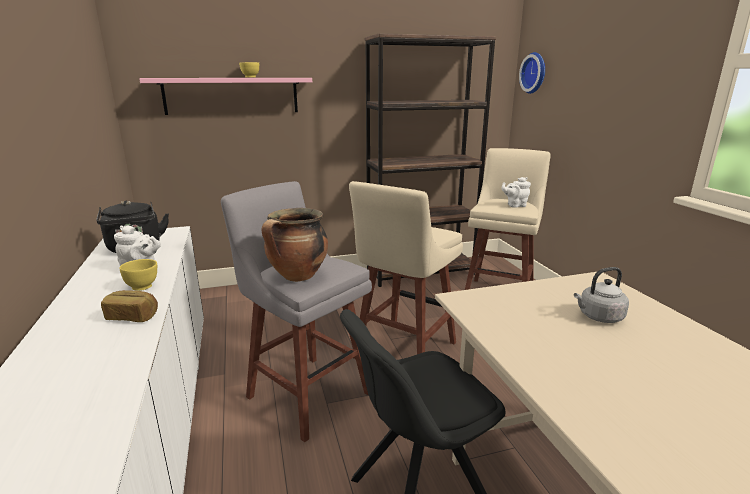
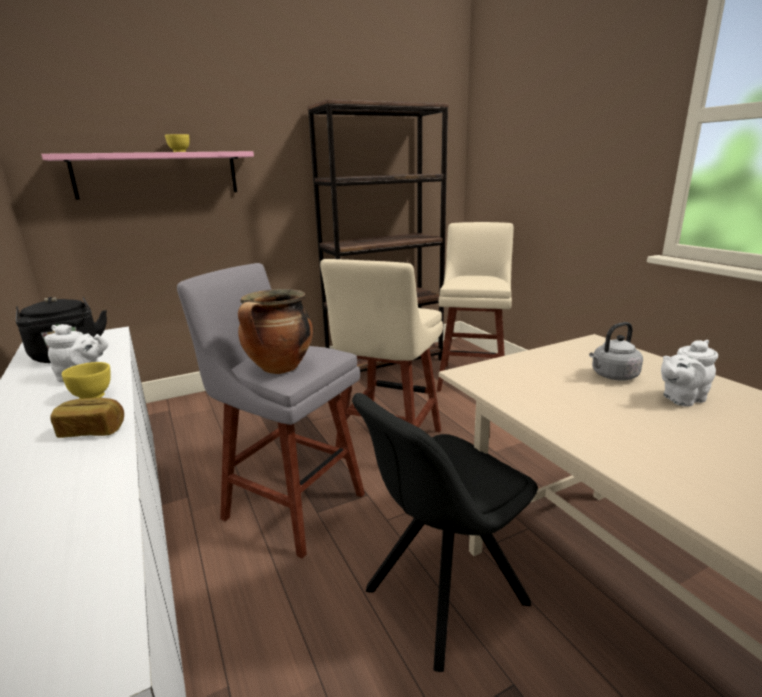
camera: 10 degrees left, 0 degrees up
(515, 205) = (485, 280): white teapot -> white teapot (681, 399)
(535, 73) = (487, 143): wall clock -> none

